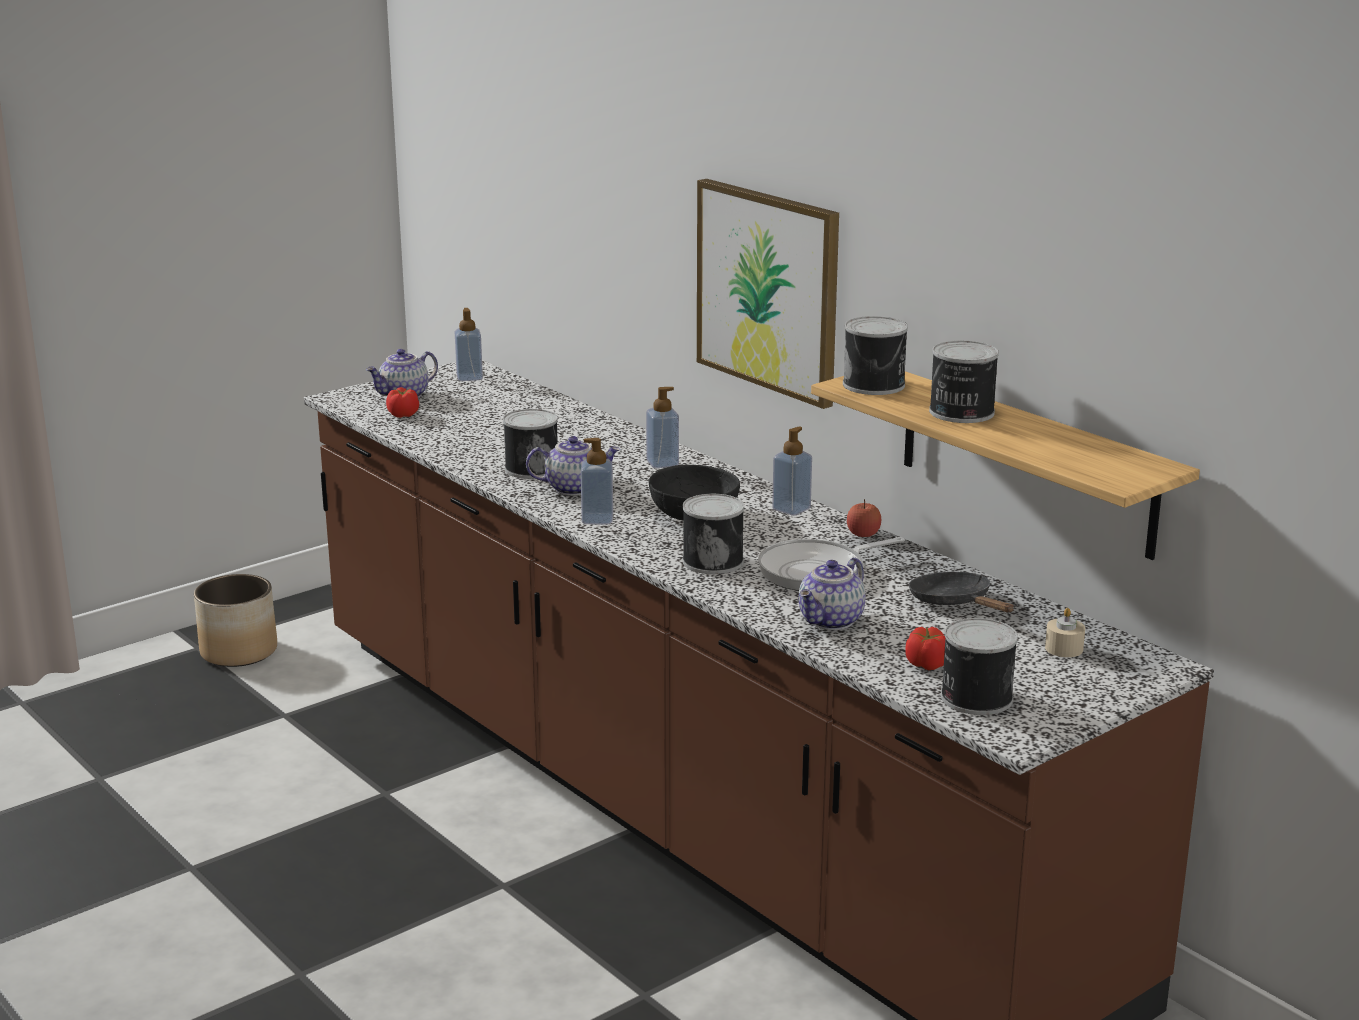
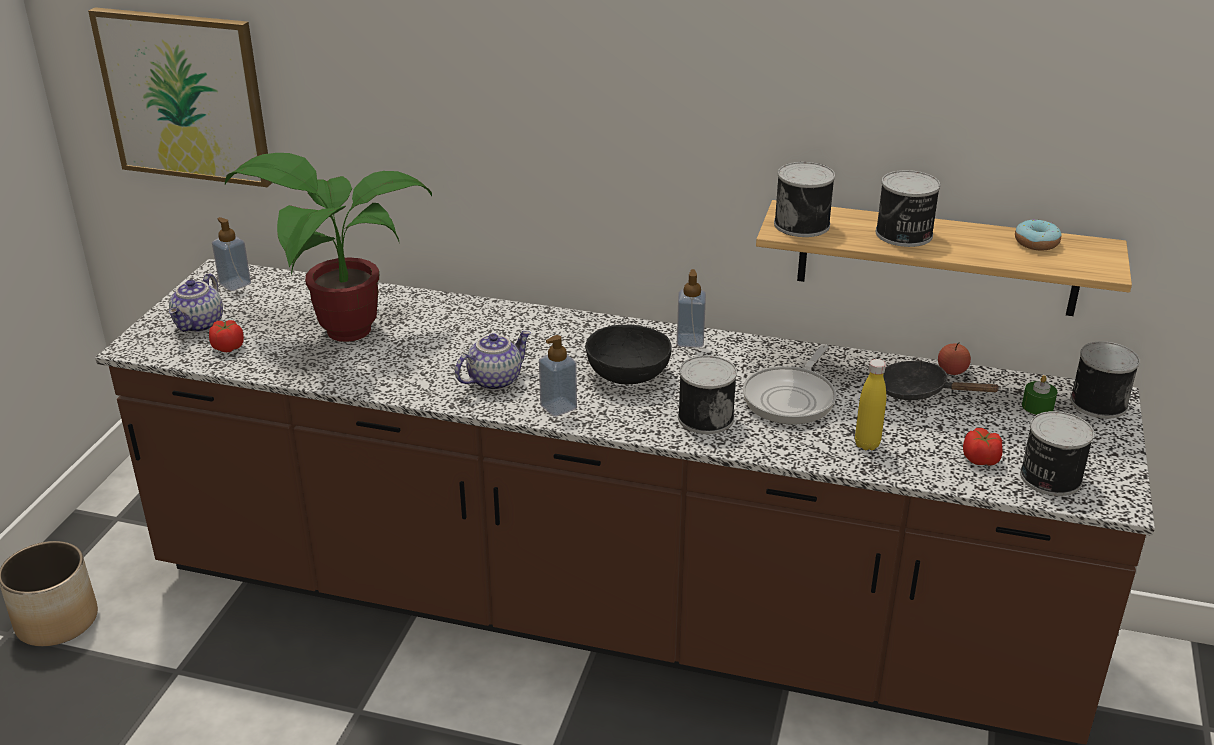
camera: 35 degrees left, 10 degrees up
(503, 425) = (339, 330): none -> potted plant
(531, 468) = (429, 370): can -> can (1097, 402)
(662, 463) = (530, 327): soap dispenser -> none
(768, 290) = (621, 151): picture -> picture (185, 96)
(832, 621) = (867, 444): teapot -> yellow bottle
(863, 534) = (772, 348): apple -> apple (952, 371)
(1064, 648) = (1037, 406): beige candle -> green candle
(1089, 448) = (1036, 243): none -> donut

